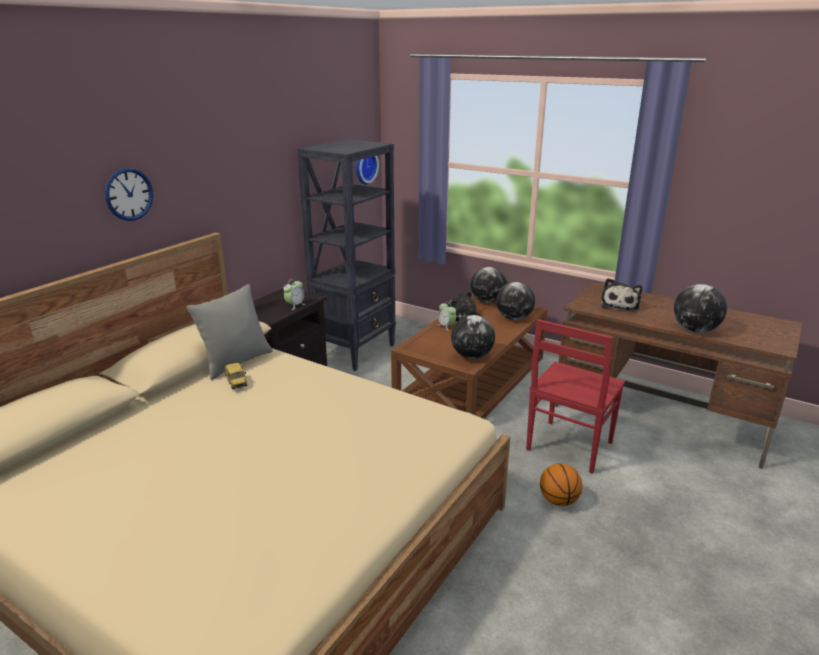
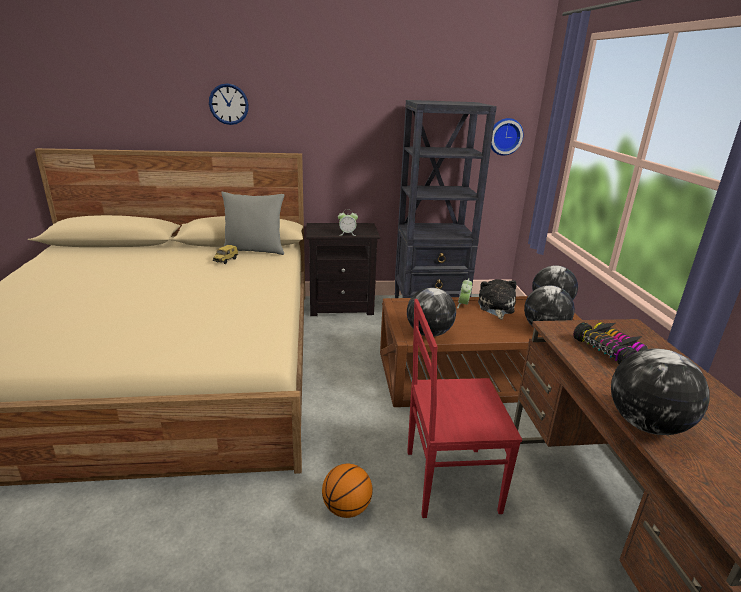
camera: 50 degrees right, 0 degrees up
(620, 305) = (609, 350): plush toy -> toy car

